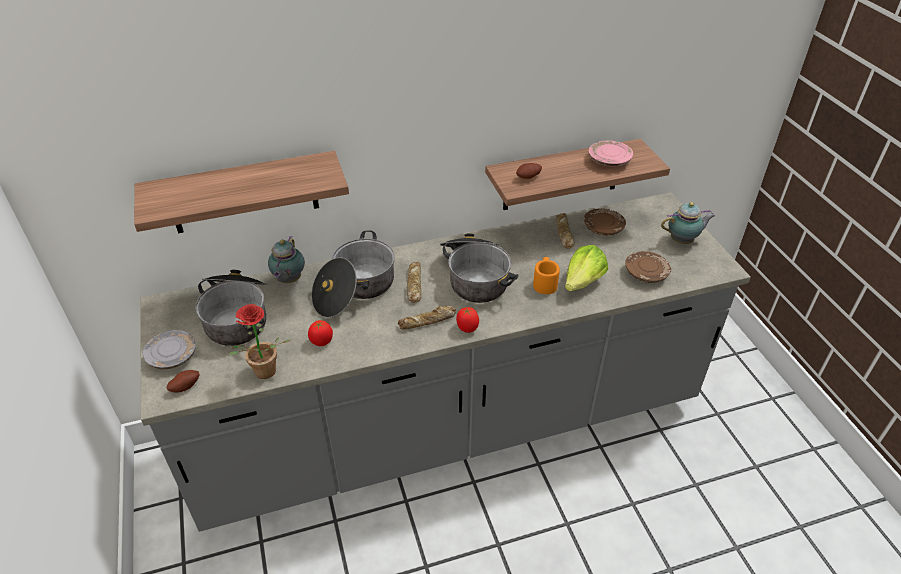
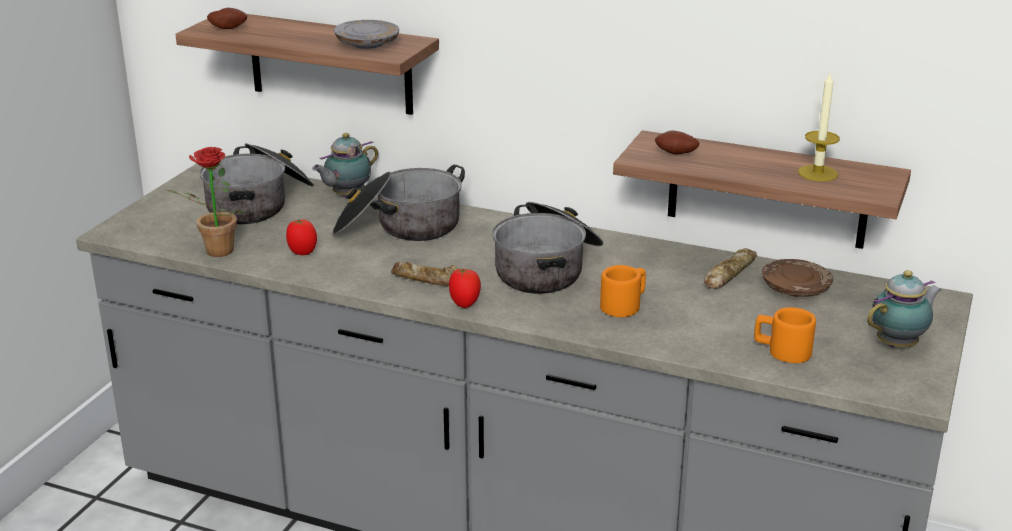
camera: 40 degrees right, 15 degrees down
(172, 356) = (163, 208): grey plate -> grey plate (367, 44)
(185, 386) = (140, 232): potato -> potato (228, 28)
(414, 285) = (467, 247): bread -> none
(583, 282) = (677, 324): lettuce -> none
(609, 160) = (817, 173): pink plate -> candle
(646, 273) = (782, 351): brown plate -> orange mug
(683, 241) = (899, 344): teapot -> teapot turned 60 degrees counterclockwise

